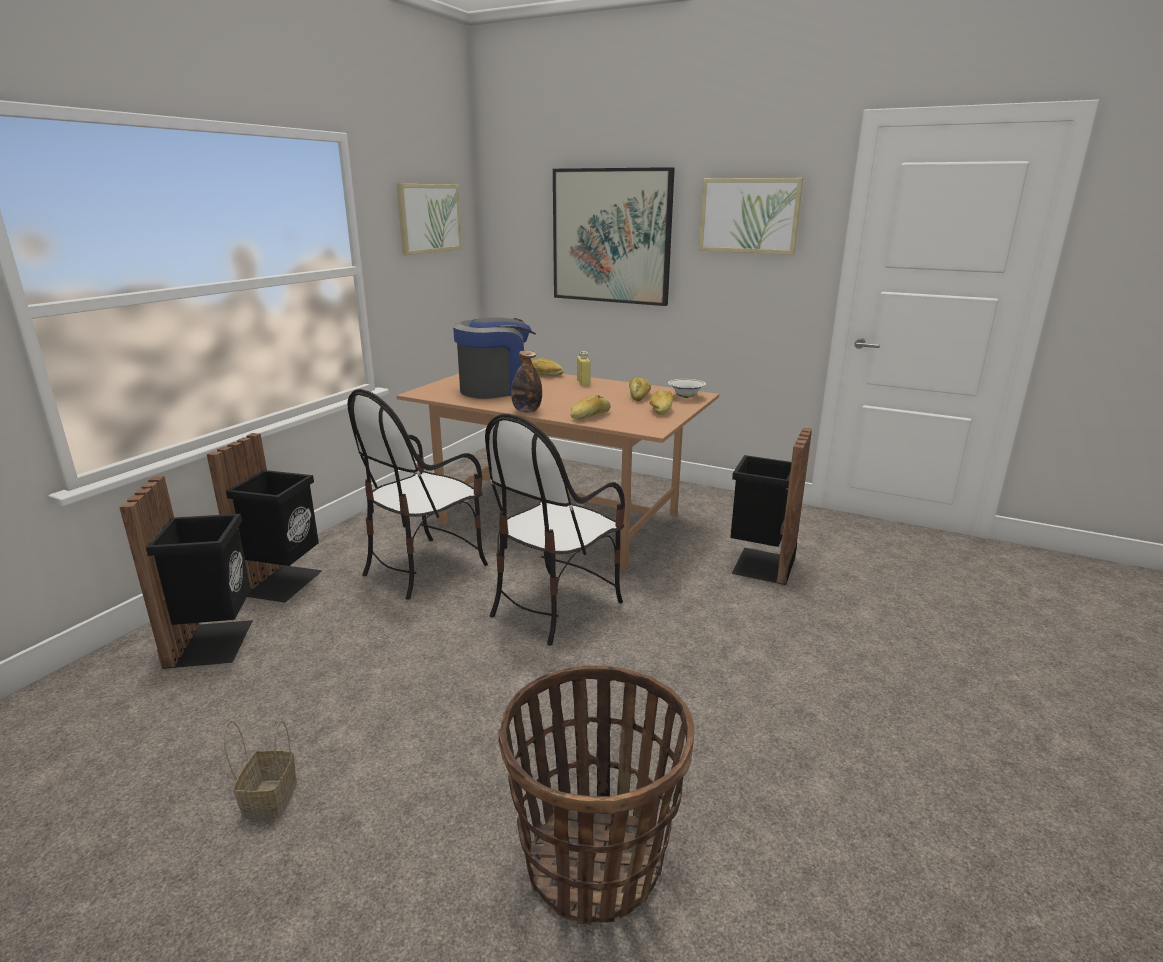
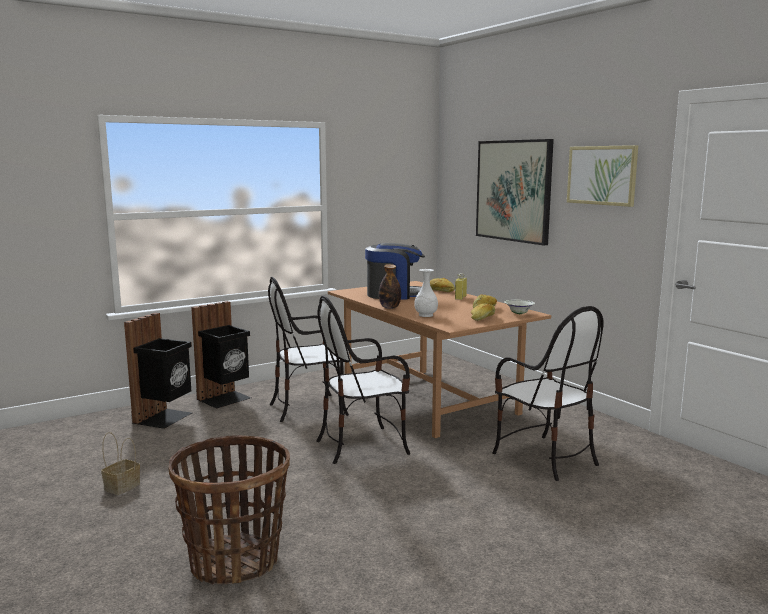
camera: 30 degrees right, 10 degrees down
(429, 218) = (390, 176): picture -> none
(590, 416) = (425, 315): bread -> white vase
(760, 565) = (544, 458): black trash can -> chair

